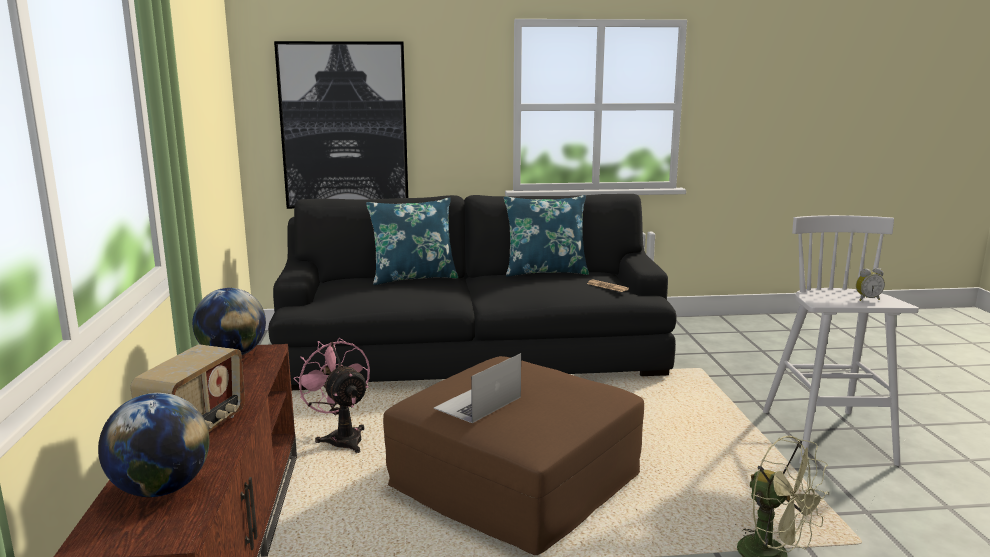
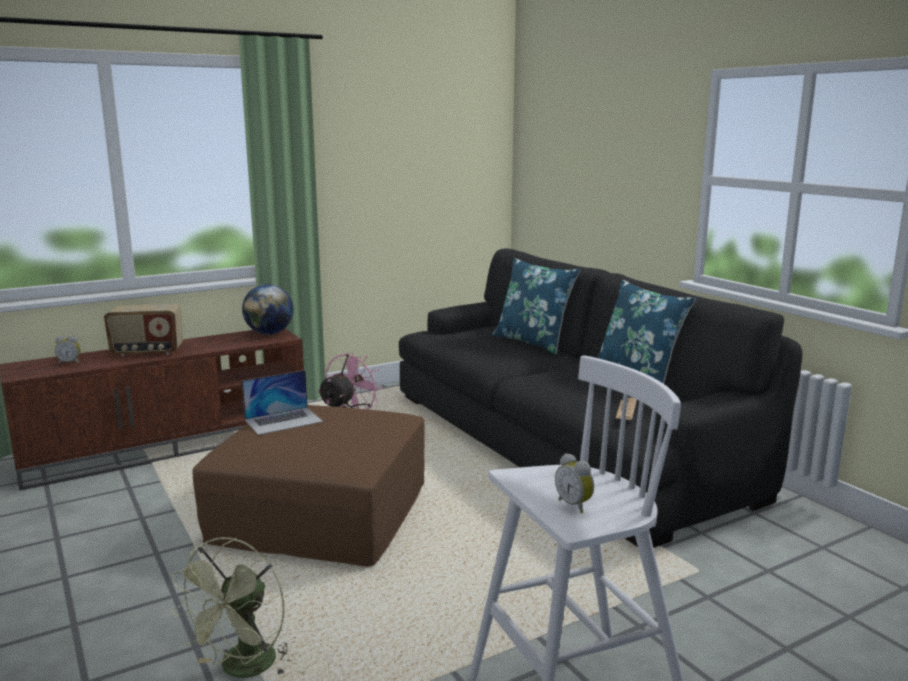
camera: 65 degrees right, 0 degrees up
(161, 489) = (70, 363): globe -> alarm clock
(344, 126) = (570, 186): picture -> none
(477, 403) = (284, 420): laptop -> laptop turned 135 degrees clockwise

